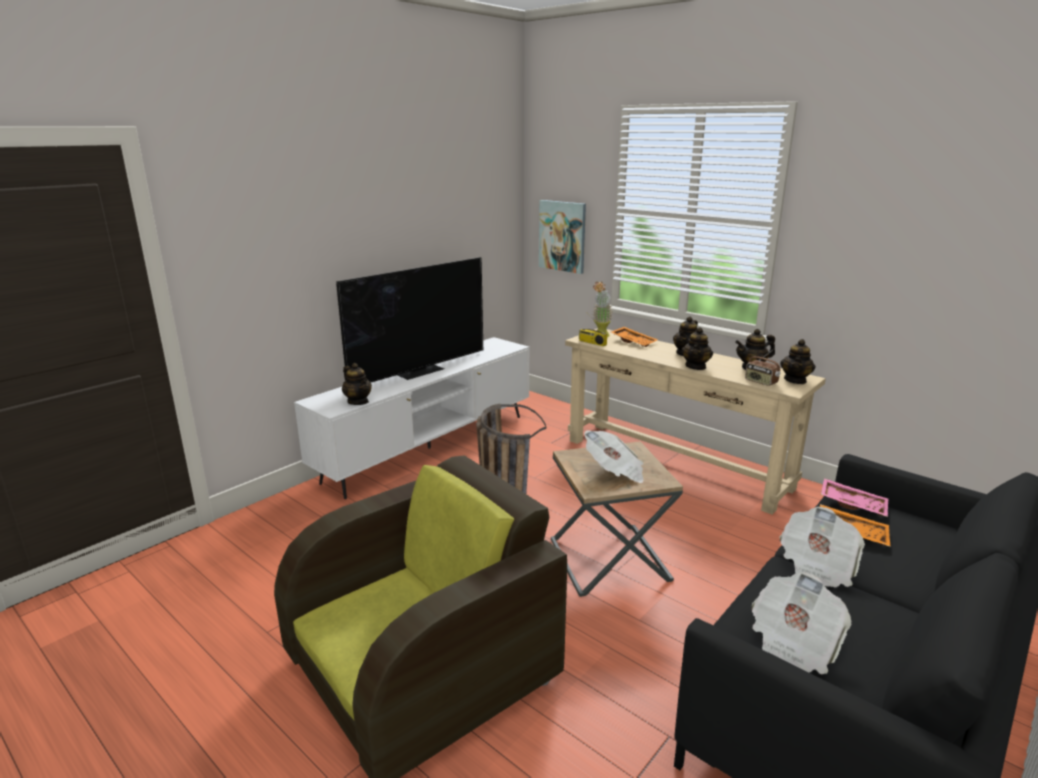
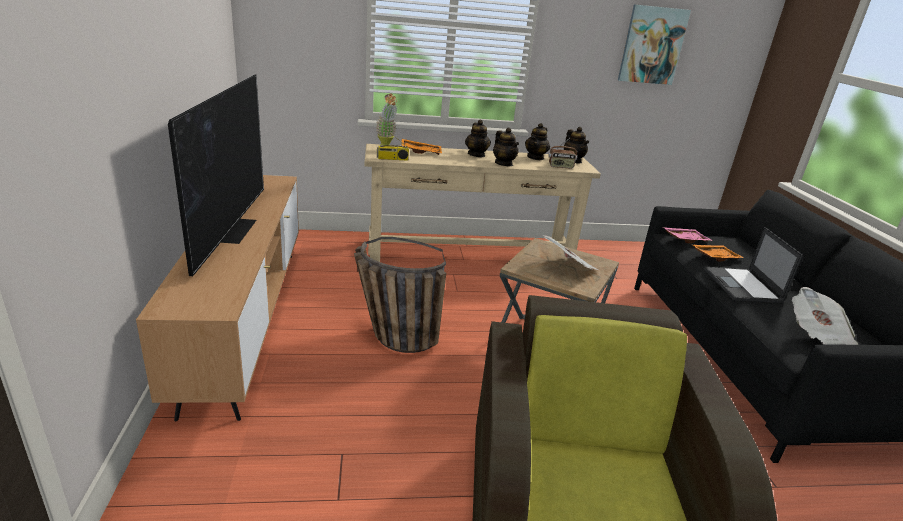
camera: 50 degrees left, 5 degrees up
(358, 401) = (231, 287): teapot -> none
(429, 448) = (247, 321): white tv stand -> brown tv stand
(562, 236) = (296, 47): picture -> picture (652, 45)
(816, 567) = (742, 285): newspaper -> laptop

